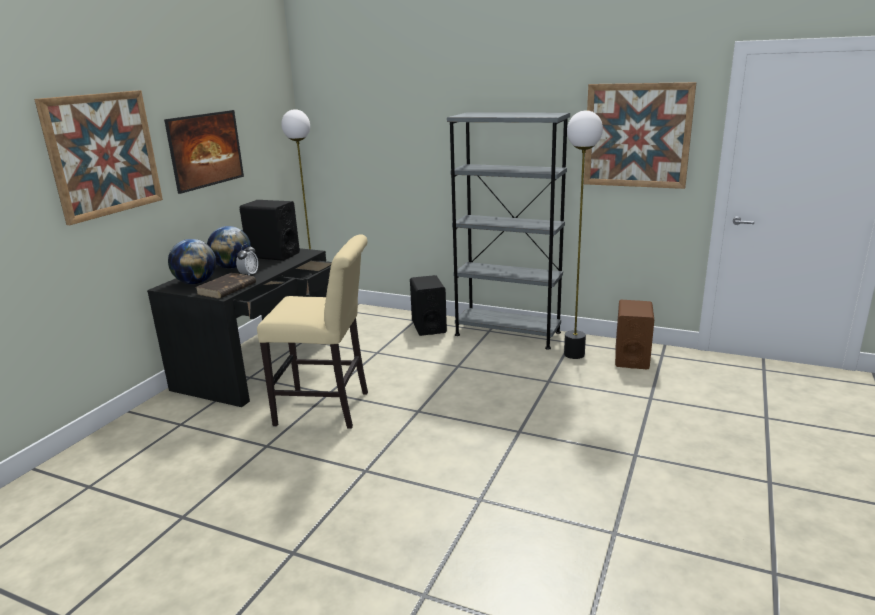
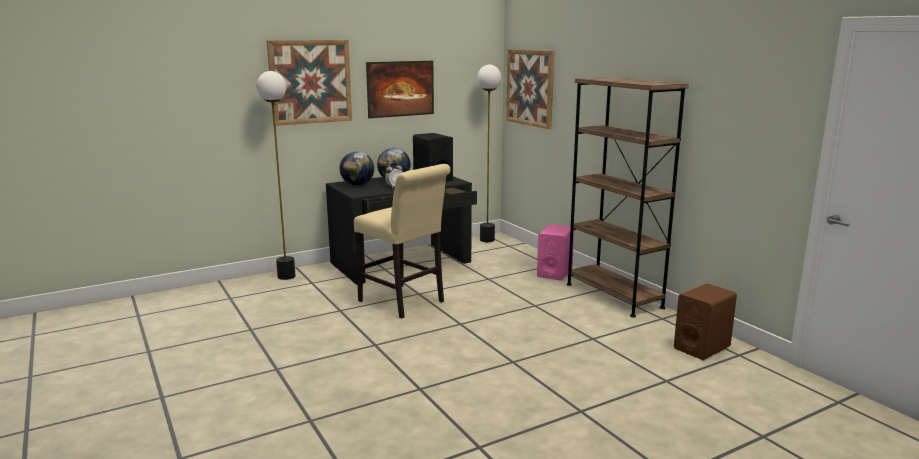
camera: 35 degrees right, 5 degrees down
(226, 289) = (366, 192): brown book -> none
(428, 326) = (554, 273): black speaker -> pink speaker
(507, 333) = (613, 295): grey bookcase -> brown bookcase
(574, 354) = (649, 327): floor lamp -> floor lamp (286, 276)
(637, 135) = (745, 112): picture -> picture (529, 87)

